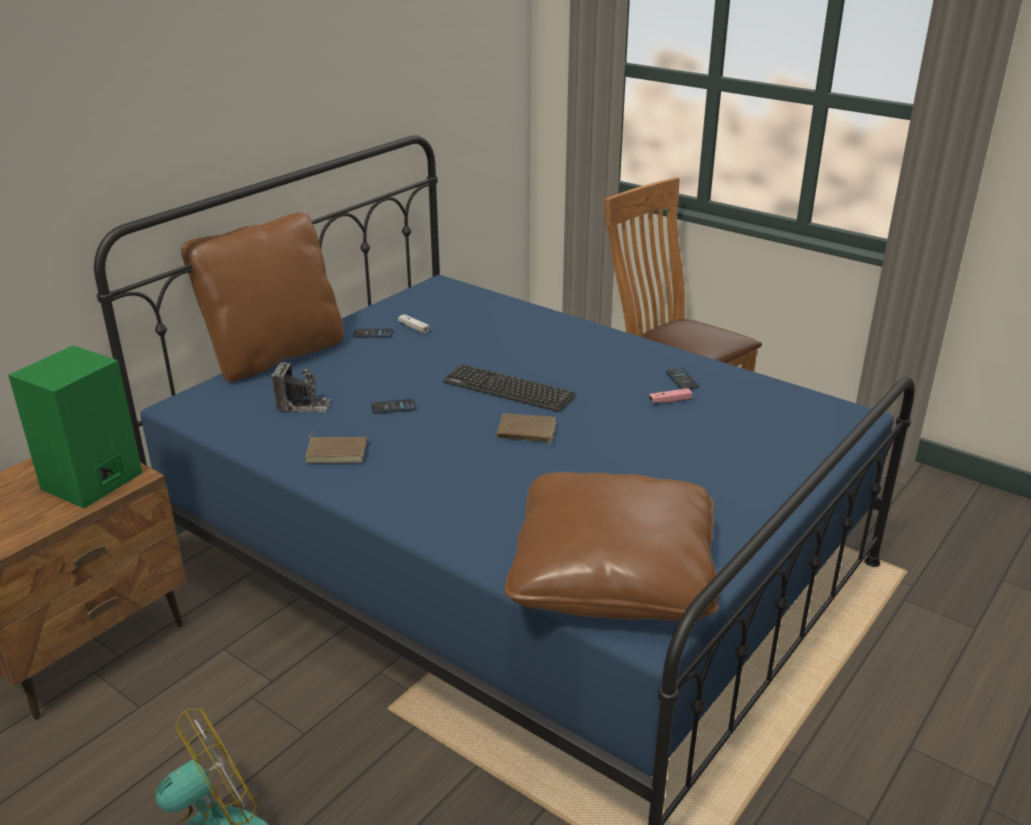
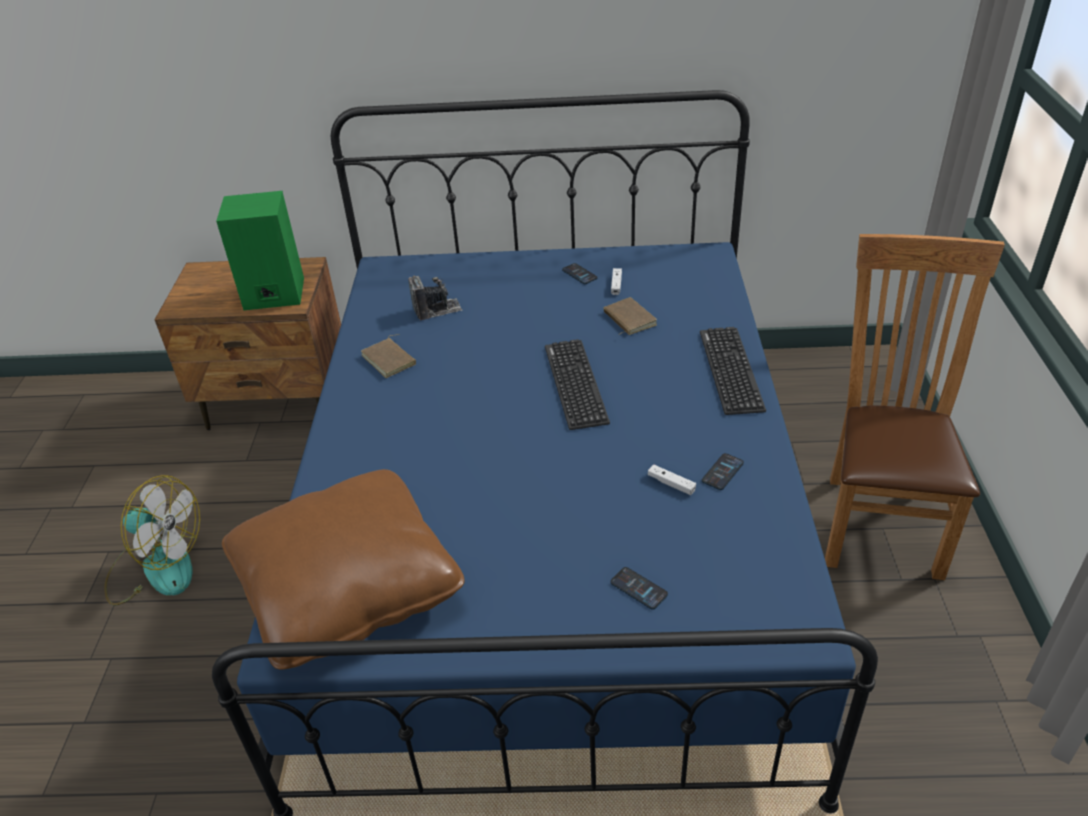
camera: 55 degrees right, 10 degrees up
(275, 355) = (492, 257): brown pillow -> none
(304, 405) = (437, 309): camera -> camera turned 75 degrees counterclockwise
(393, 407) = (479, 347): phone -> phone (638, 588)
(526, 432) = (516, 430): brown book -> brown book (628, 319)
(583, 334) = (731, 370): none -> keyboard
(670, 401) = (671, 484): pink game controller -> white game controller

